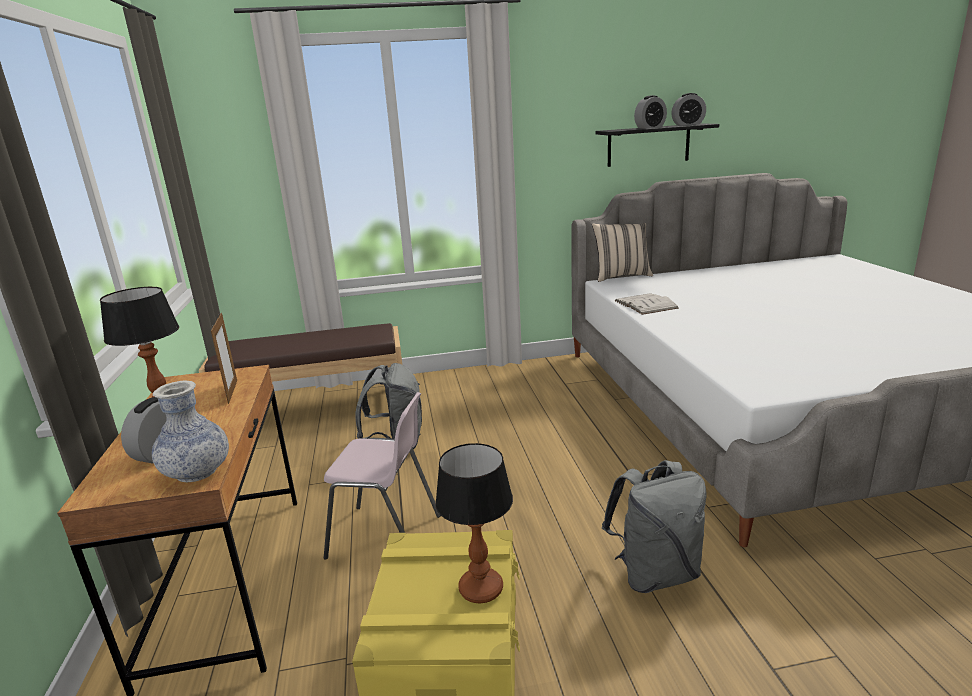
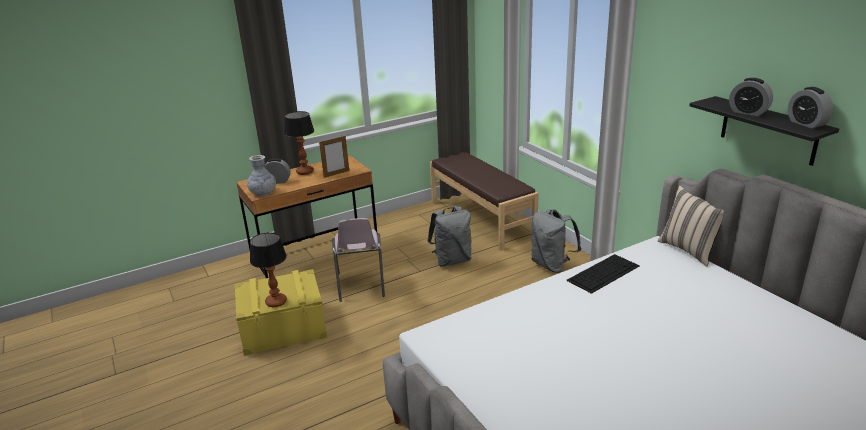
camera: 70 degrees right, 5 degrees up
(645, 304) = (603, 272): white book -> keyboard
(655, 573) = (357, 385): grey backpack -> grey backpack (552, 265)

